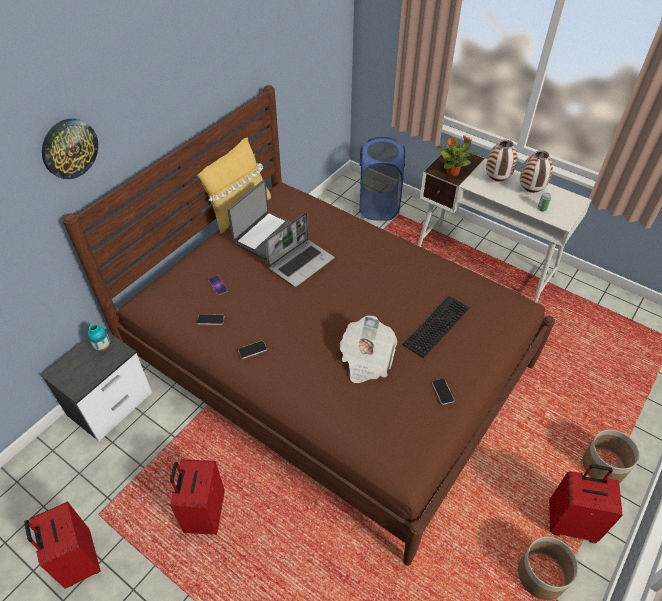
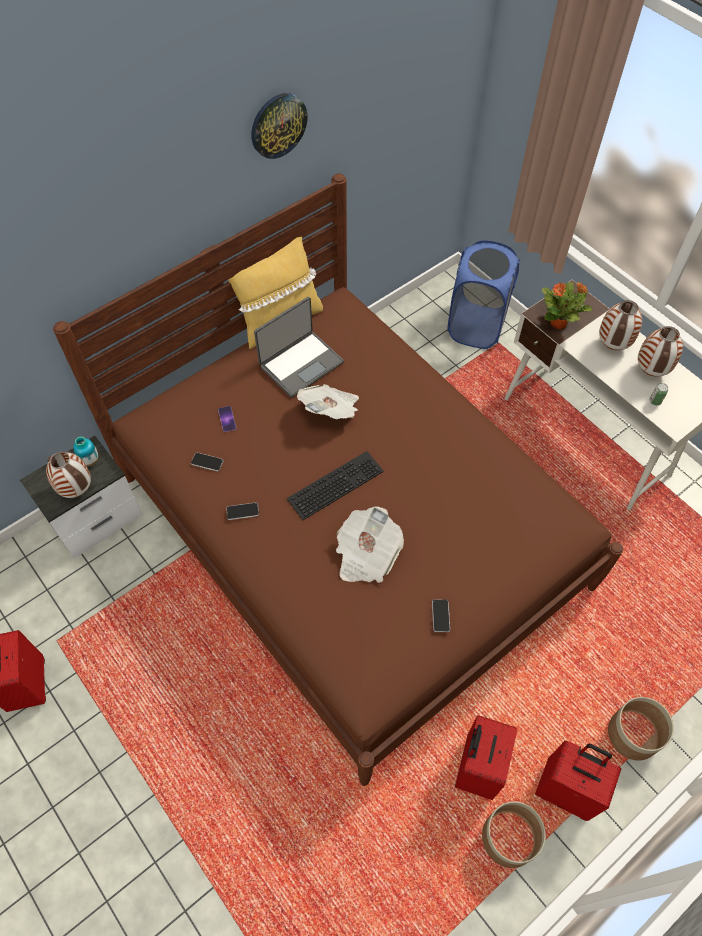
camera: 15 degrees right, 10 degrees up
(69, 148) = (67, 251): wall clock -> wall clock (278, 125)
(97, 372) = (78, 490): none -> vase
(204, 514) = (164, 669): red suitcase -> red suitcase (476, 767)
(301, 263) = (331, 410): laptop -> newspaper
(436, 324) = (463, 529): keyboard -> keyboard (335, 483)

